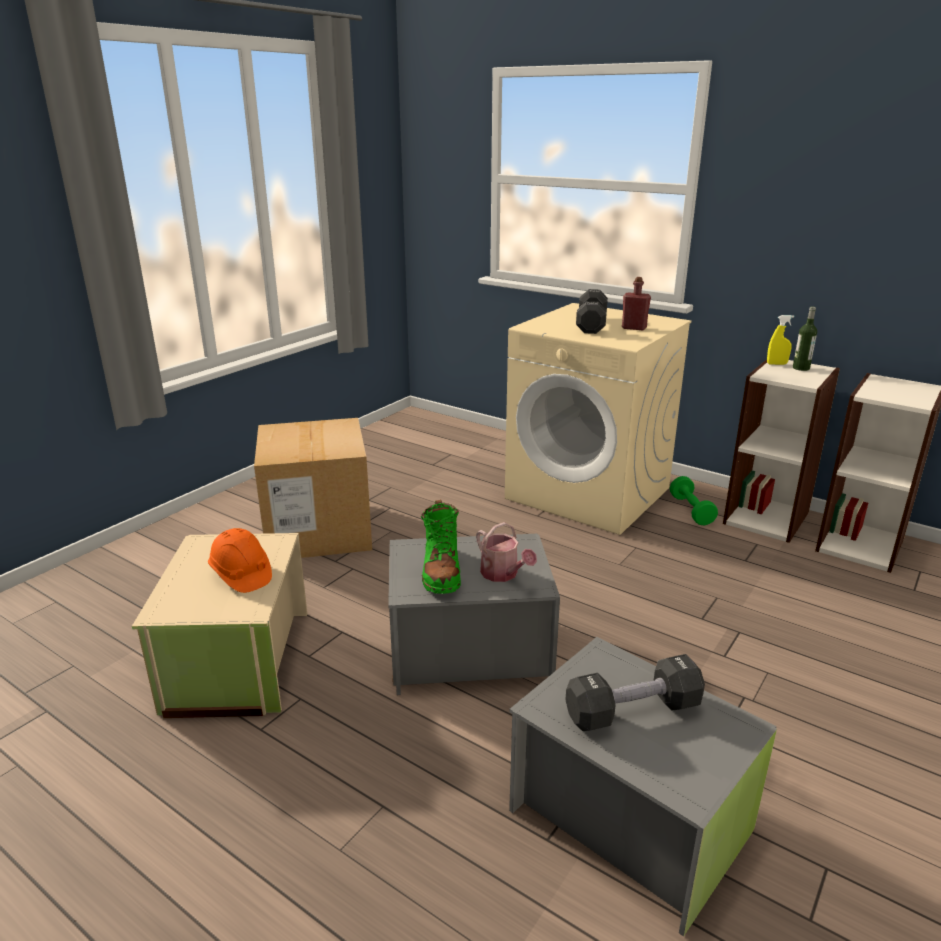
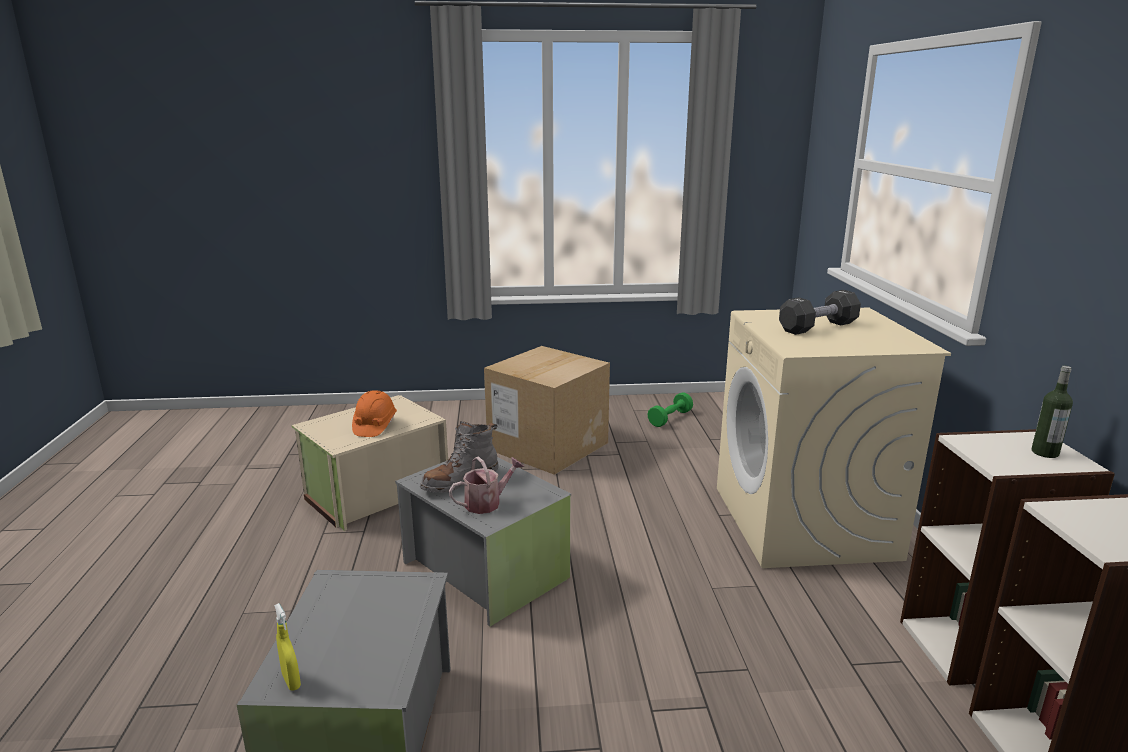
camera: 50 degrees right, 5 degrees down
(441, 571) = (460, 480): green boot -> grey boot
(503, 574) = (487, 503): watering can -> watering can turned 135 degrees counterclockwise
(632, 711) = (359, 623): black dumbbell -> none
(634, 328) = (852, 341): red bottle -> none
(691, 510) = (887, 591): green dumbbell -> green dumbbell (670, 418)
(776, 364) = (1021, 437): yellow spray bottle -> yellow spray bottle (291, 681)

